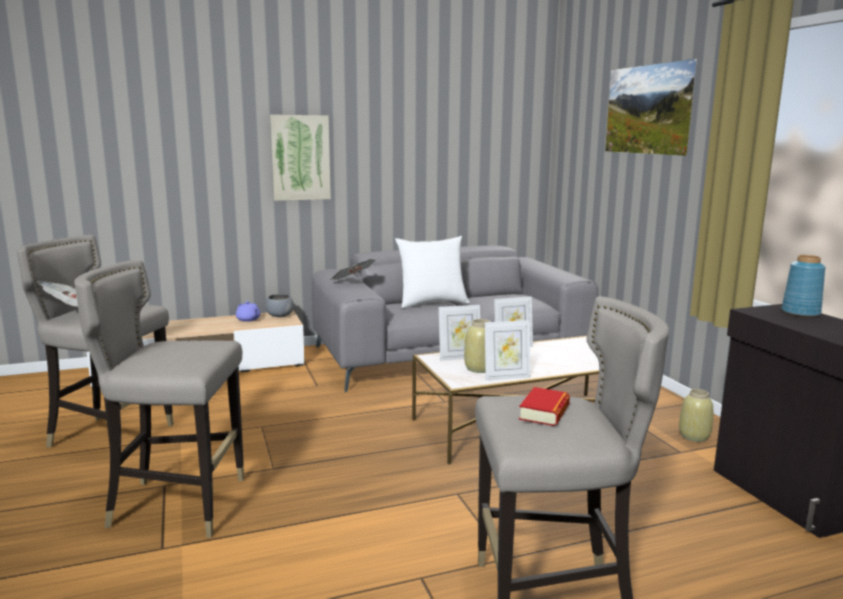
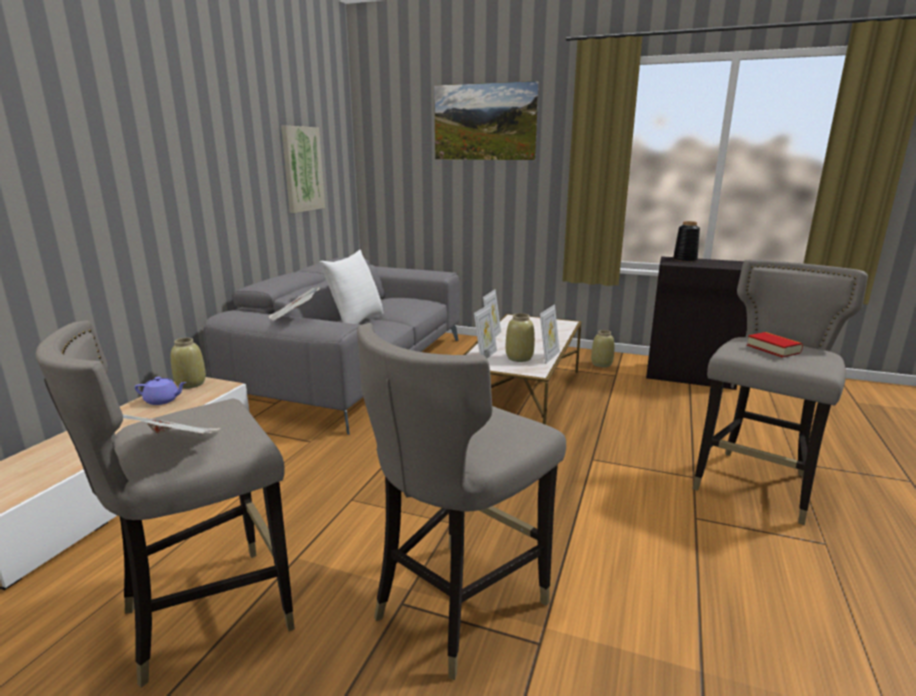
camera: 50 degrees left, 5 degrees up
(279, 316) = (191, 384): grey bowl -> beige vase
(300, 158) = (165, 176): picture -> picture (302, 169)
(800, 312) = (684, 259): blue vase -> black vase

